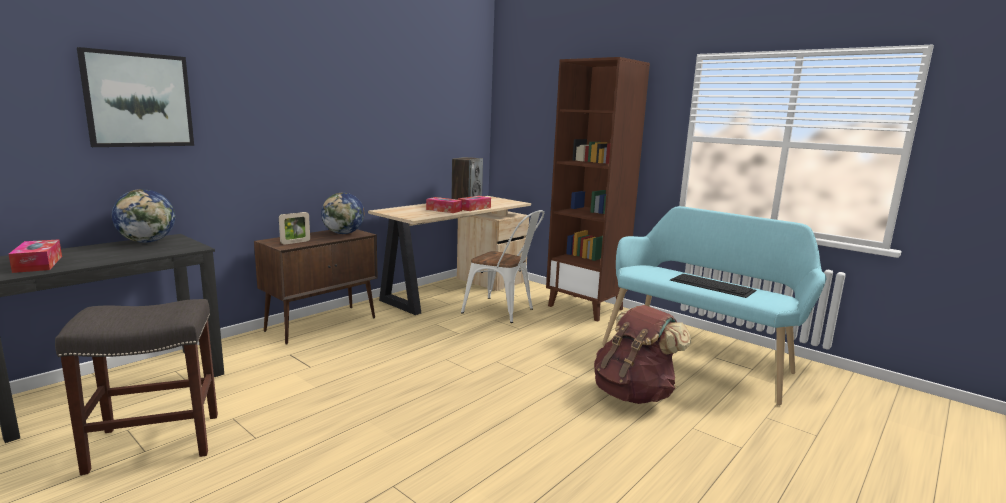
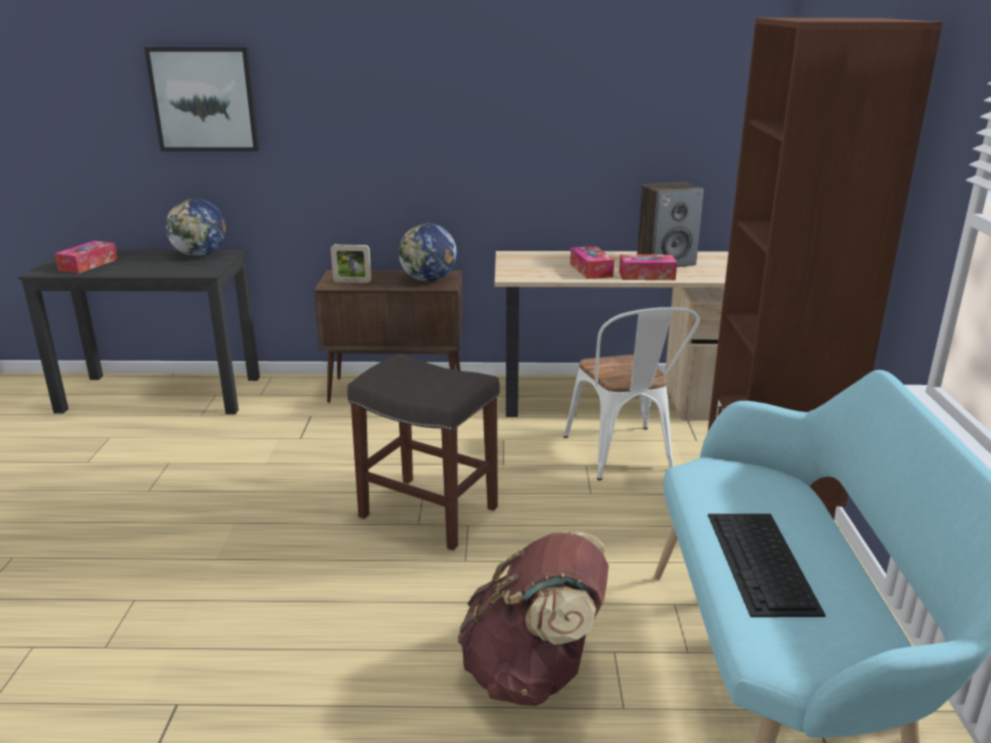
camera: 50 degrees right, 10 degrees up
(153, 443) = (100, 457): grey stool -> grey stool (426, 512)

